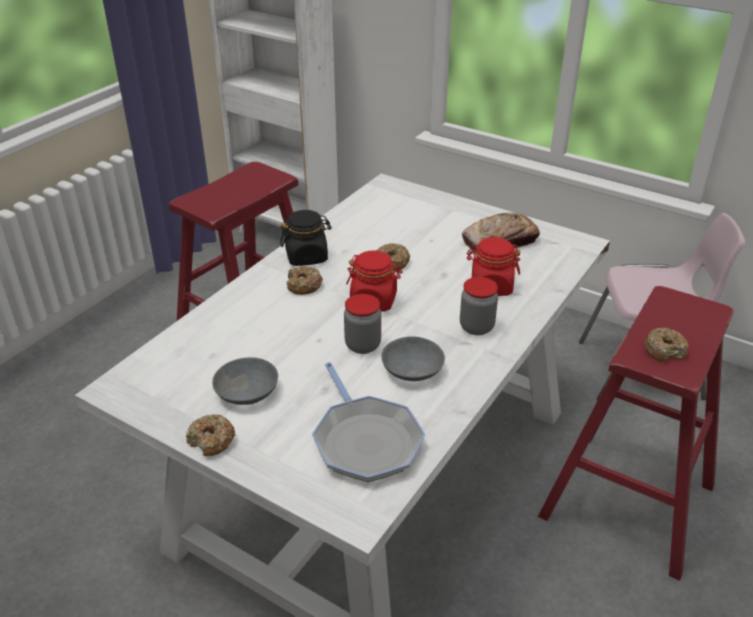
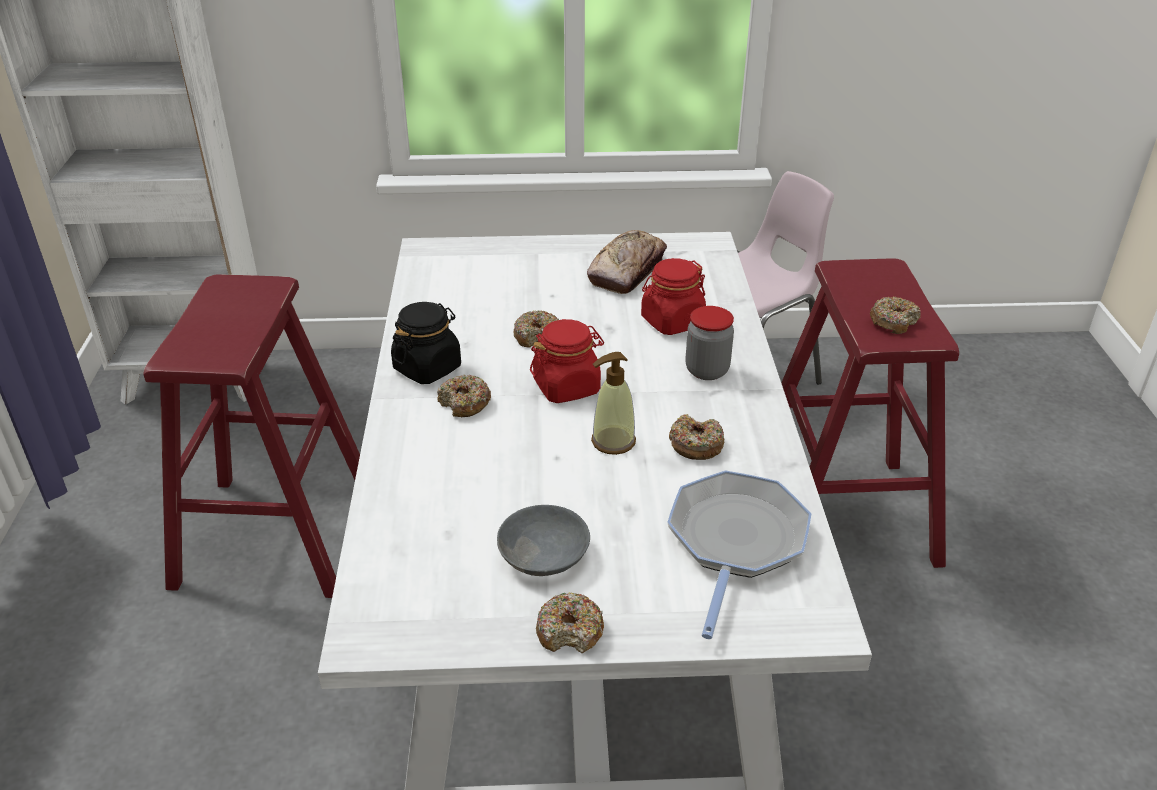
camera: 35 degrees left, 0 degrees up
(363, 345) = (613, 441): jar -> soap dispenser
(365, 440) = (735, 541): frying pan -> frying pan turned 105 degrees counterclockwise
(411, 370) = (695, 445): grey bowl -> donut

